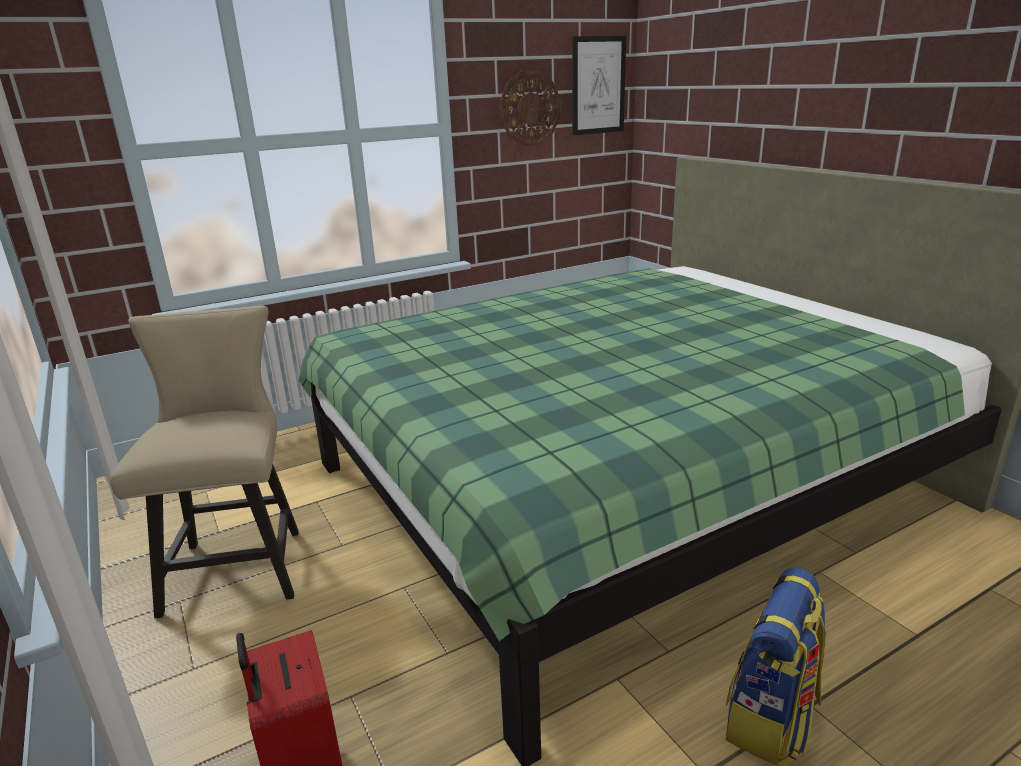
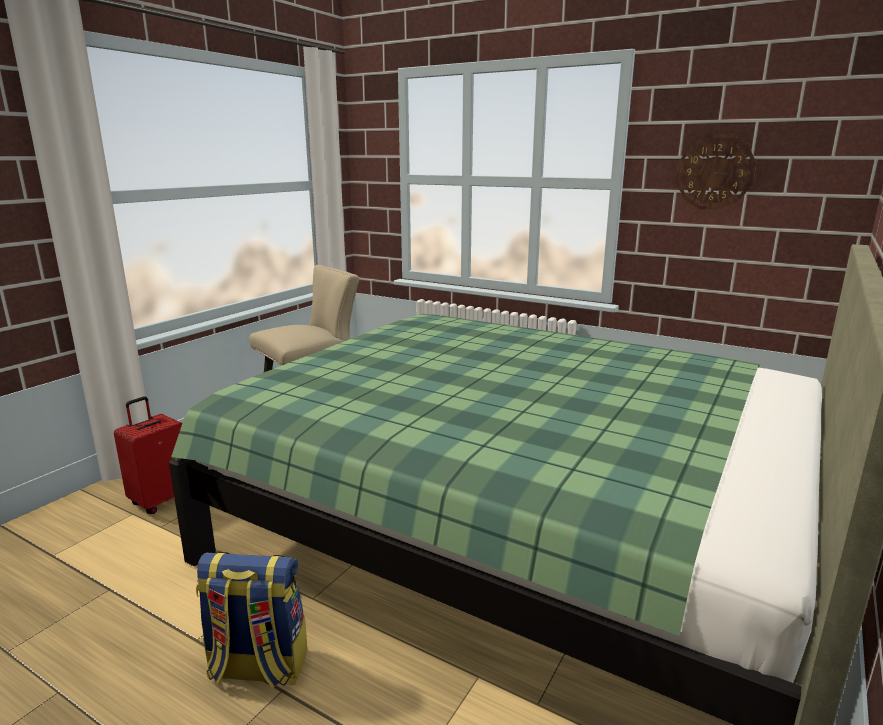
camera: 60 degrees right, 5 degrees down
(598, 85) = (819, 152): picture -> none

